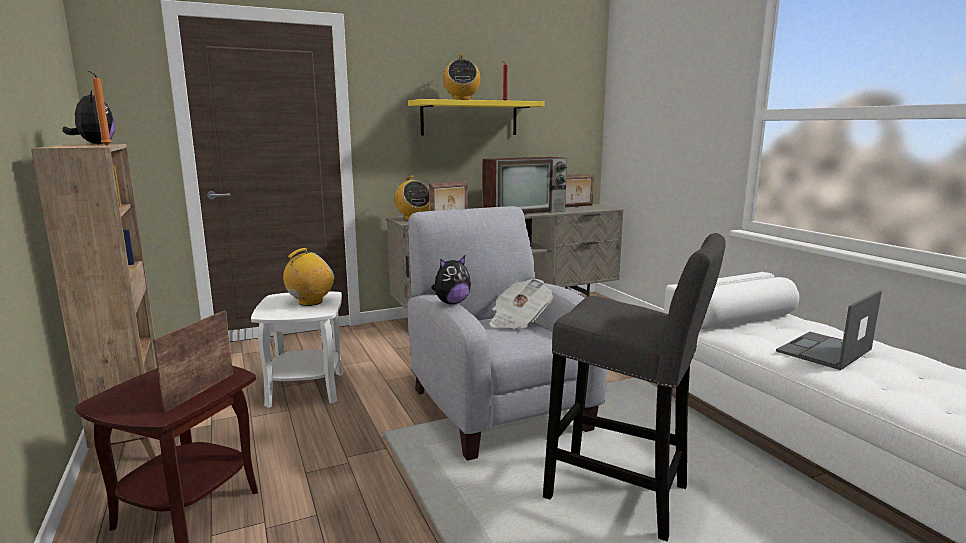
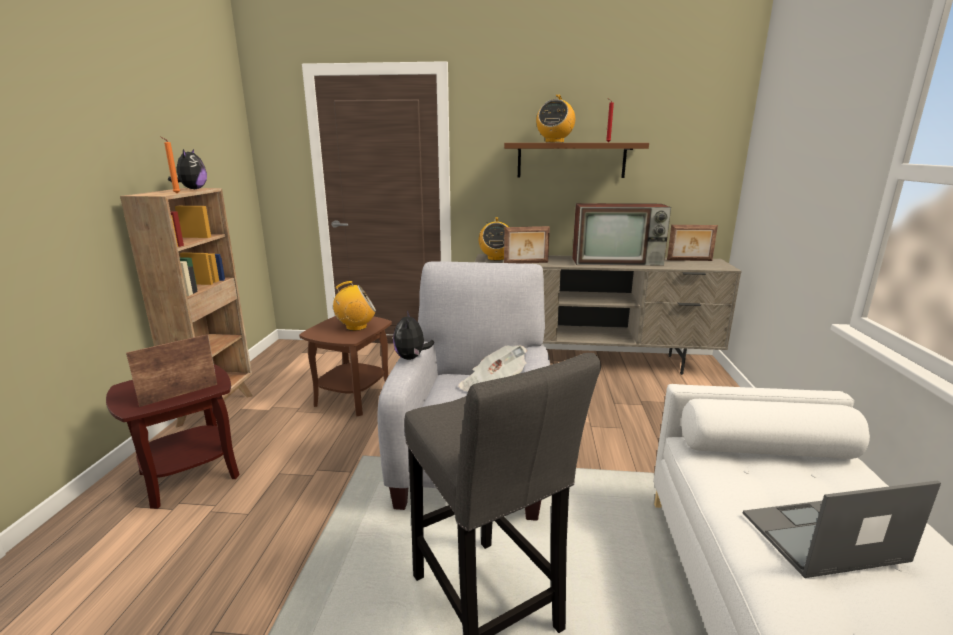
camera: 30 degrees right, 5 degrees up
(306, 389) = (353, 398): white side table -> brown side table
(451, 303) = (412, 358): plush toy -> plush toy turned 90 degrees clockwise
(469, 118) = (571, 160): yellow shelf -> brown shelf

